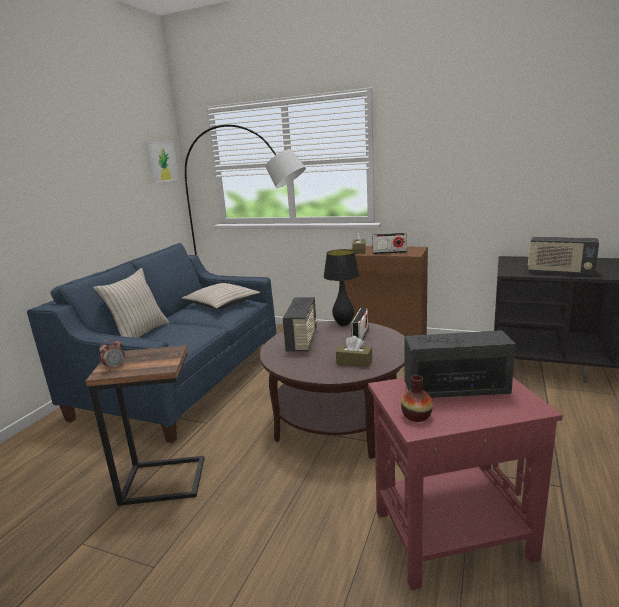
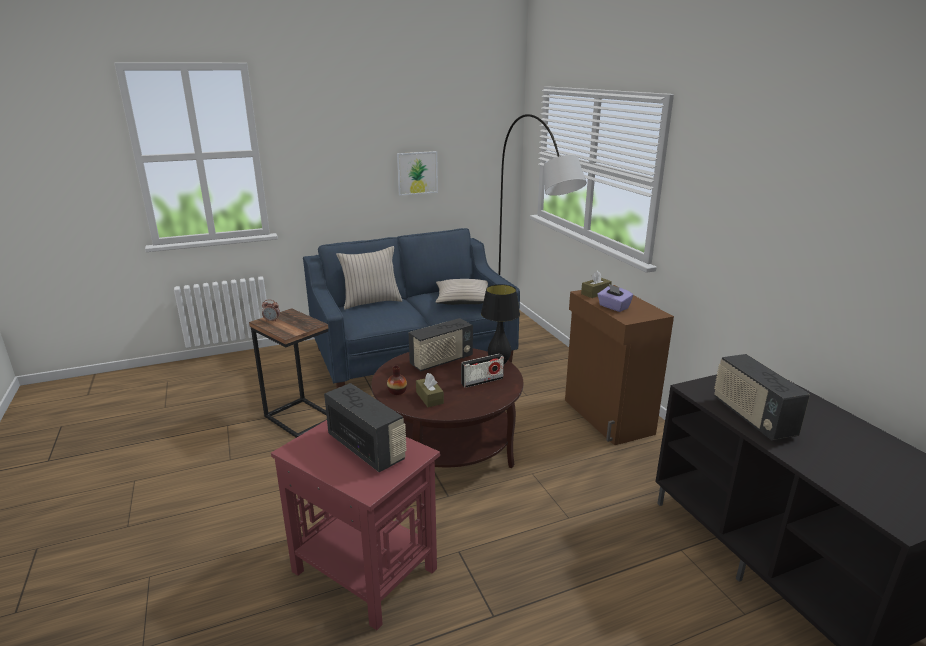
camera: 45 degrees right, 5 degrees up
(162, 161) = (492, 140): picture -> picture (417, 173)
(389, 253) = (613, 307): radio -> purple tissue box
(416, 416) = (309, 444): vase -> vase (397, 391)

